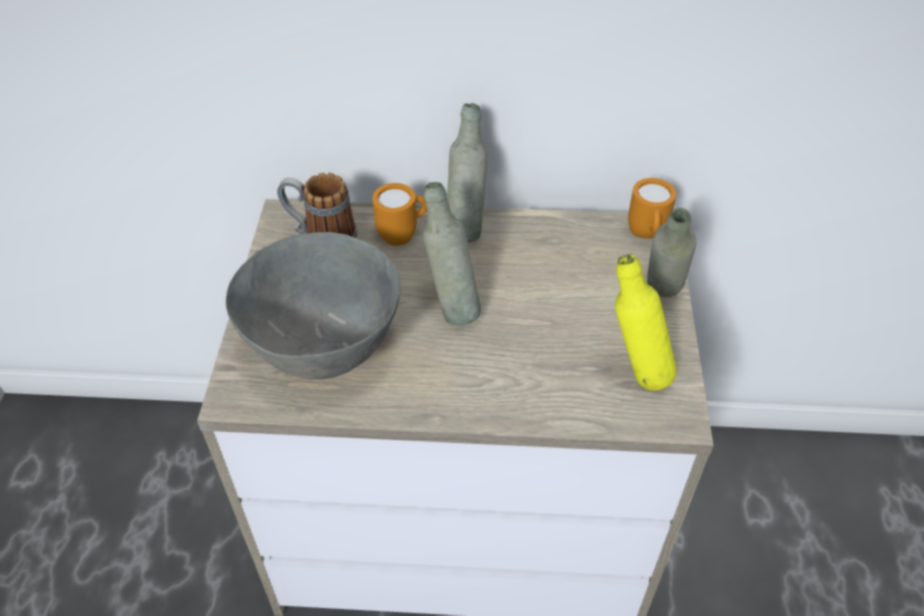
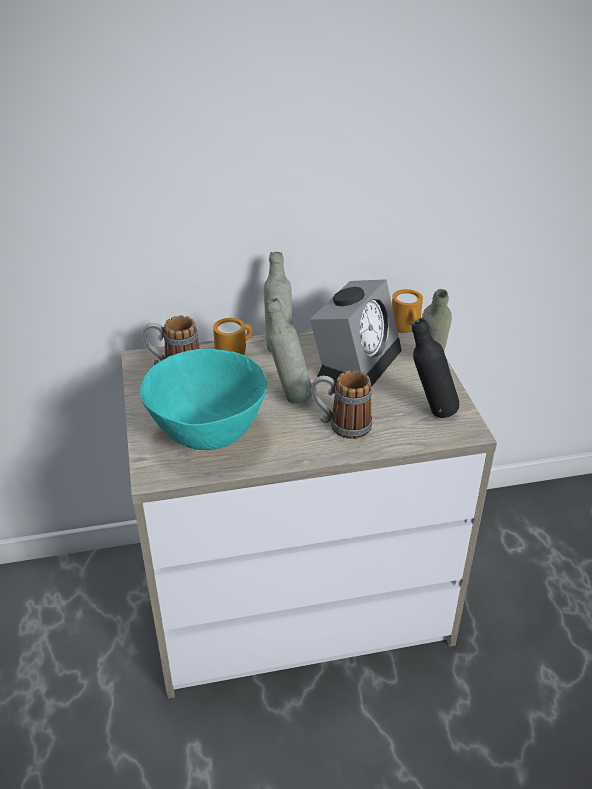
camera: 15 degrees left, 10 degrees down
(325, 348) = (208, 434): grey bowl -> turquoise bowl
(504, 370) = (341, 425): none -> mug
(562, 269) = (357, 360): none -> alarm clock
(634, 374) = (430, 412): yellow bottle -> black bottle

